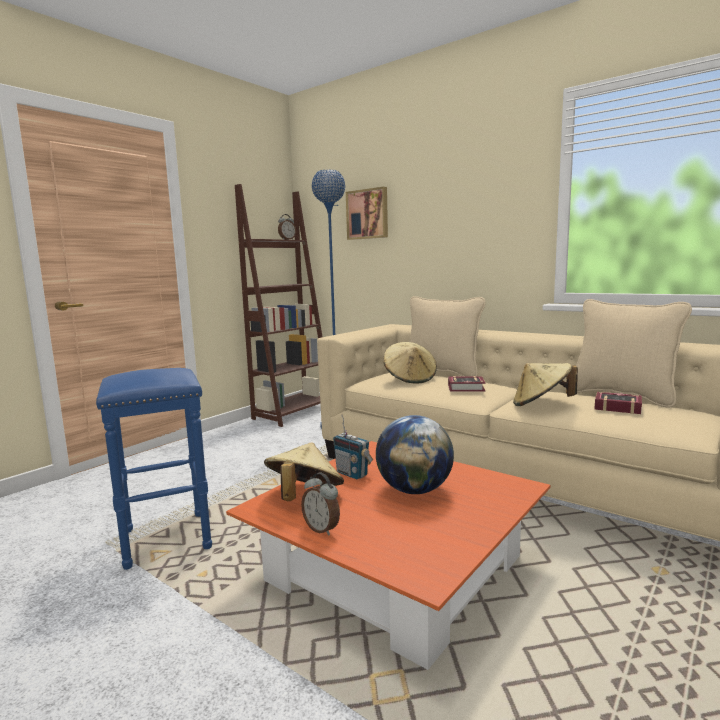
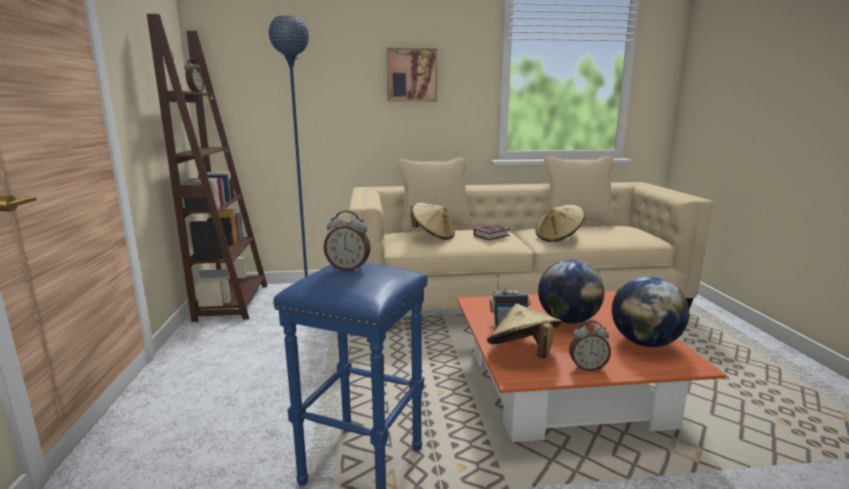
camera: 45 degrees left, 5 degrees up
(151, 369) = (348, 269): none -> alarm clock
(368, 214) = (304, 70): picture -> picture (411, 75)
(436, 538) = (644, 342): none -> globe
(615, 407) = (598, 231): book -> none

